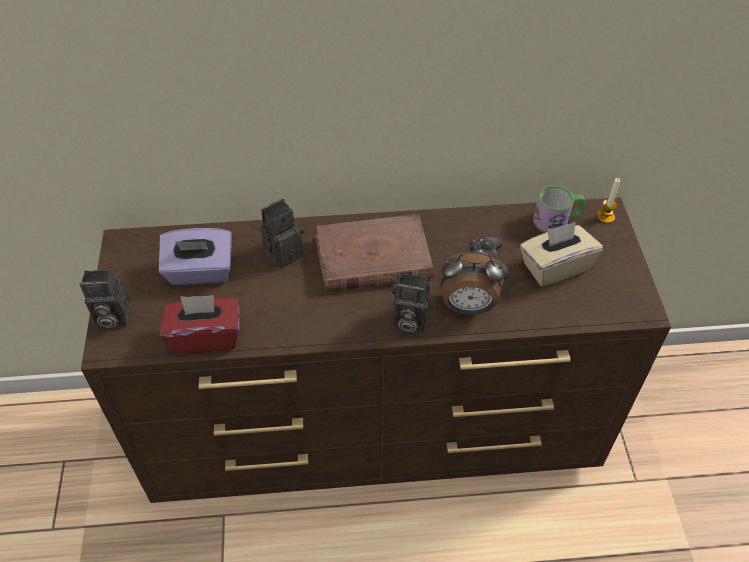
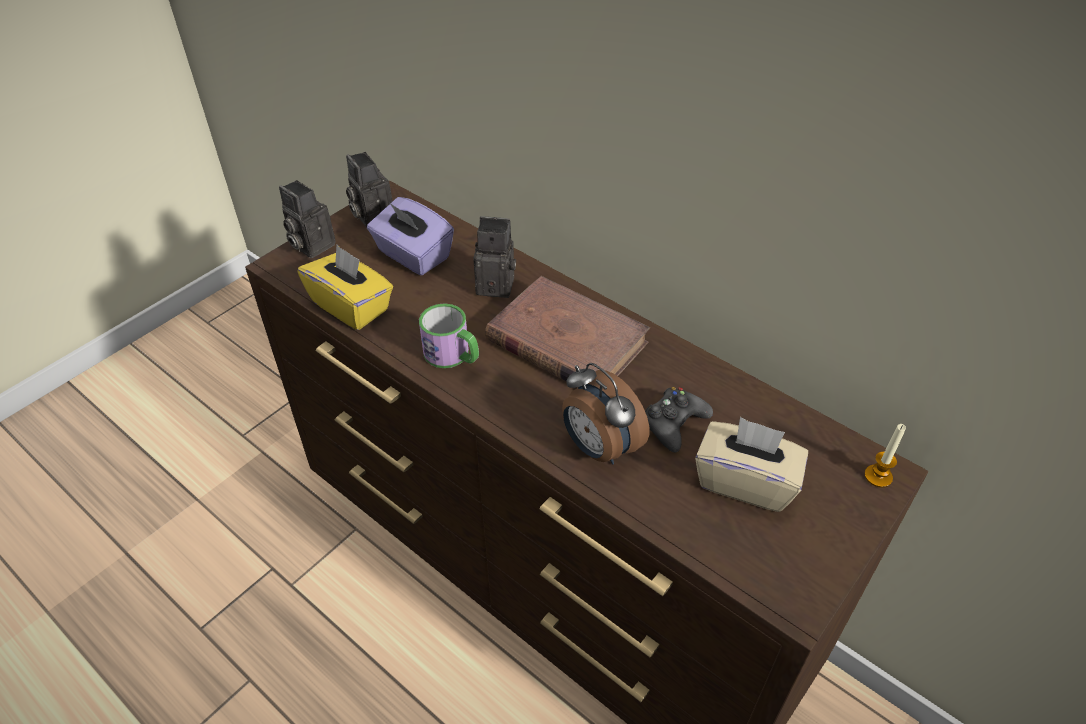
camera: 45 degrees right, 5 degrees down
(206, 337) = (351, 306): red tissue box -> yellow tissue box
(408, 321) = (525, 417): camera -> camera (371, 215)
(556, 220) = (809, 439): mug -> mug (453, 355)

